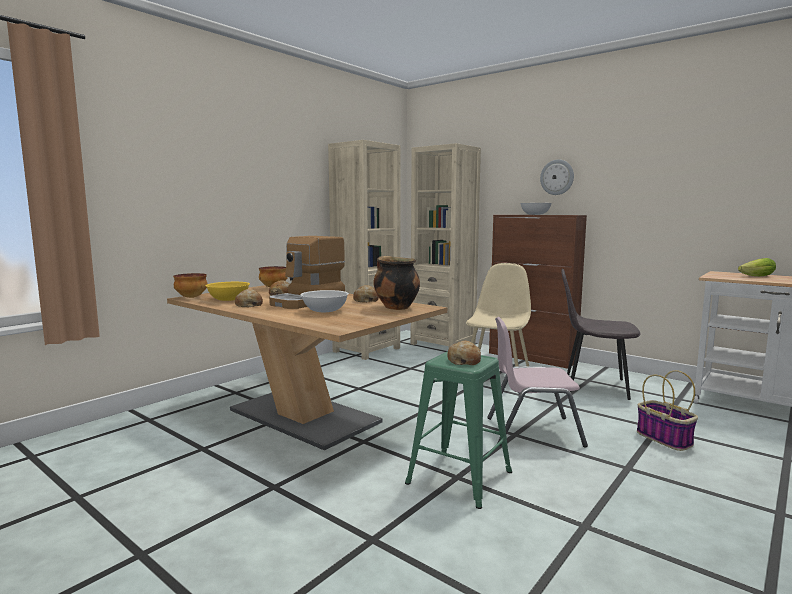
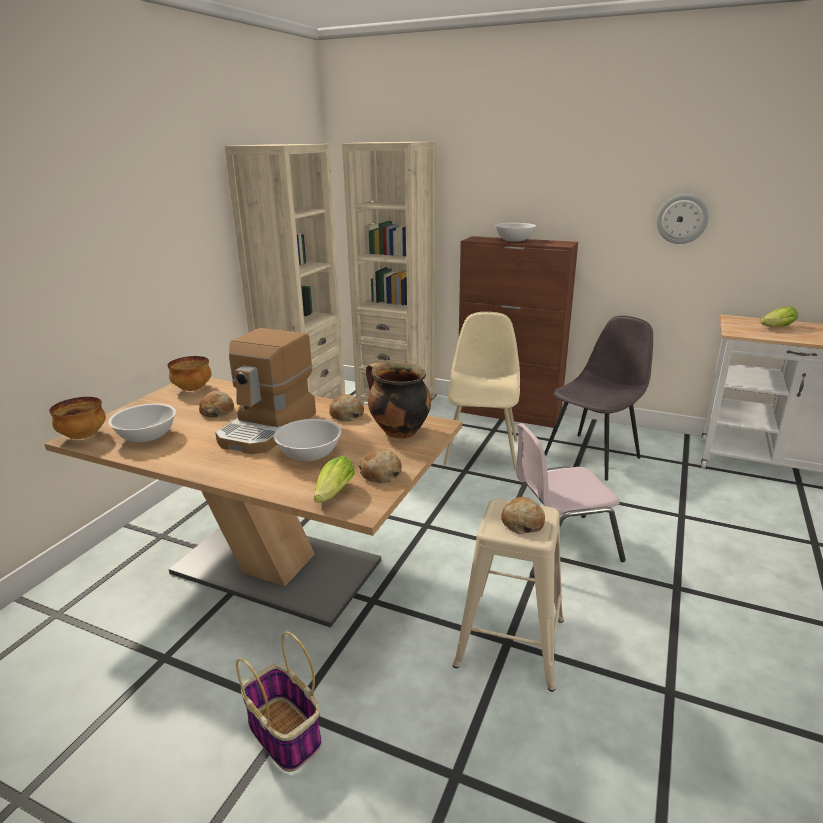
camera: 15 degrees left, 15 degrees up
(229, 299) = (147, 436): yellow bowl -> white bowl
(248, 305) = (188, 451): bread -> bread (380, 474)
(324, 324) = (332, 495): none -> lettuce
(460, 478) = (511, 643): green stool -> beige stool
(557, 177) = (541, 189): wall clock -> wall clock (682, 219)
(593, 386) = (593, 455): grey chair -> grey chair turned 135 degrees clockwise
(665, 439) = (695, 532): basket -> basket (285, 734)

